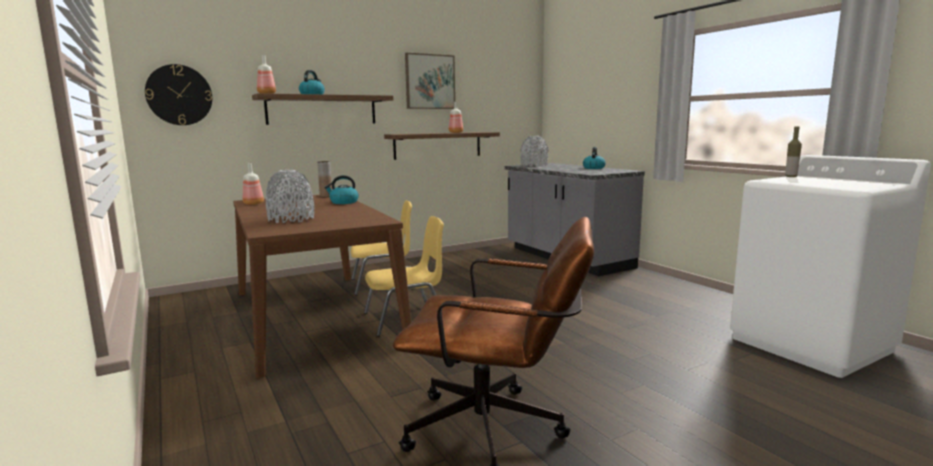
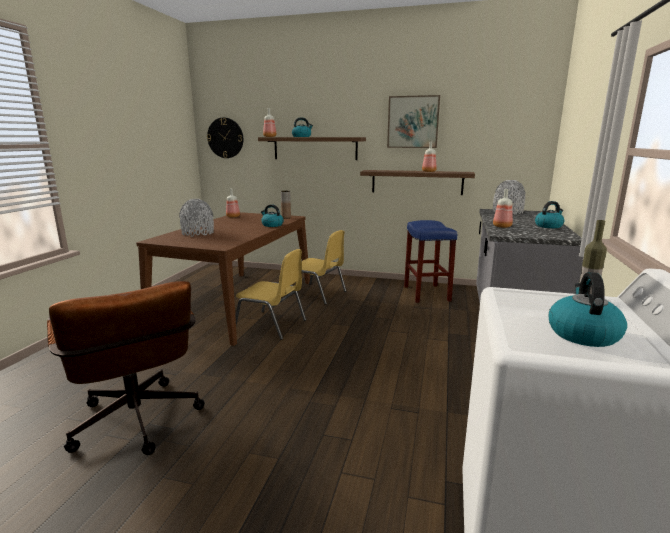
camera: 45 degrees right, 5 degrees up
(476, 258) = (427, 294): none -> blue stool
(573, 171) = (502, 226): none -> bottle
(847, 183) = (582, 334): none -> kettle

